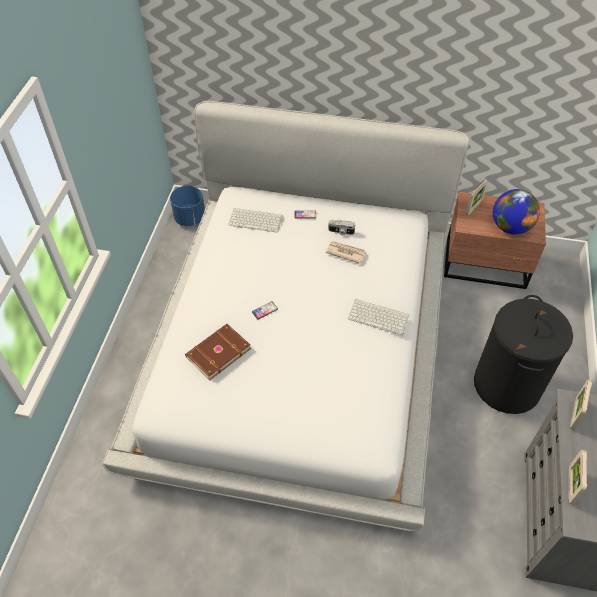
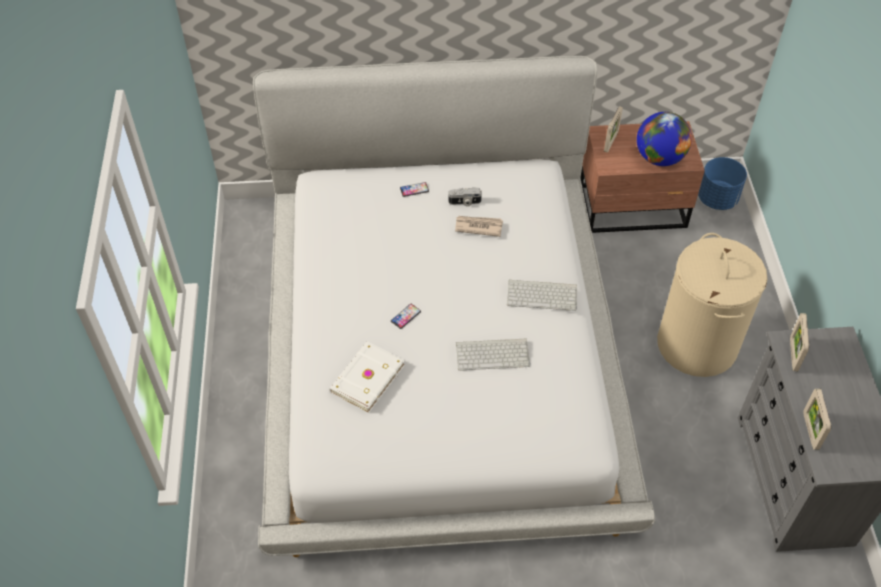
camera: 15 degrees left, 0 degrees up
(190, 218) = (251, 222): blue planter -> blue planter (717, 199)
(217, 352) = (366, 378): brown book -> white book
(256, 220) = (356, 208): keyboard -> keyboard (493, 353)
(507, 385) = (697, 345): black laundry basket -> beige laundry basket

